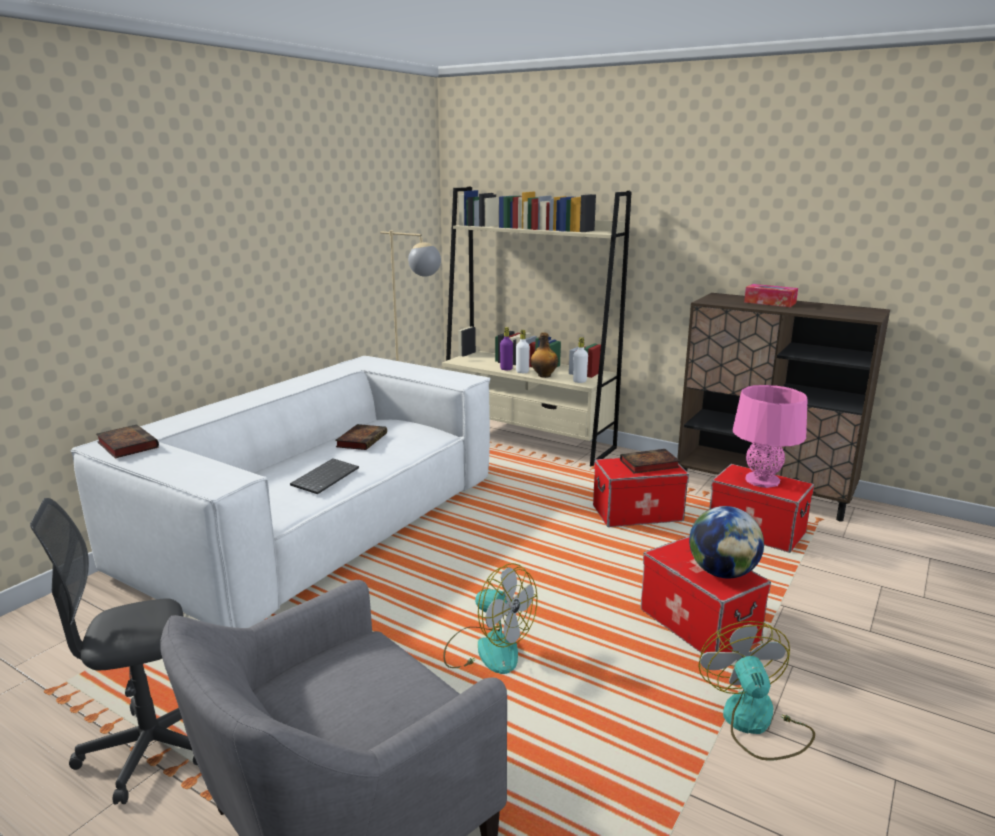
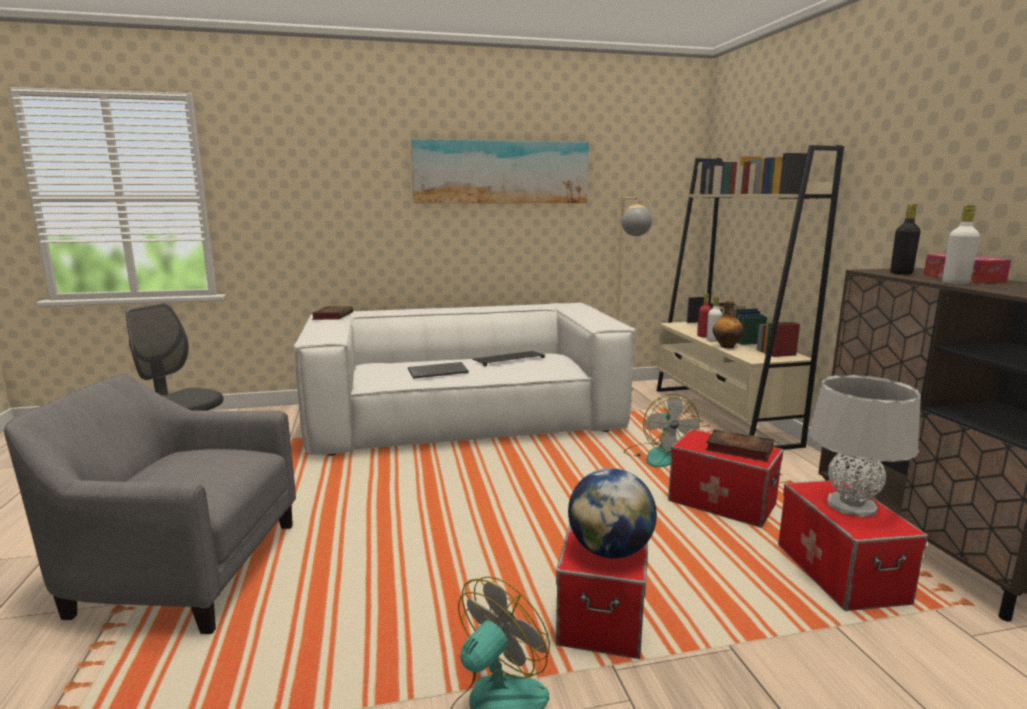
camera: 45 degrees right, 5 degrees down
(272, 213) = (501, 172): none -> picture
(362, 440) = (509, 359): book -> keyboard
(487, 649) = (415, 532): fan -> fan (657, 455)
(506, 369) = (703, 336): purple bottle -> red bottle
(579, 381) = (752, 357): white bottle -> white bottle (955, 283)
(730, 302) = (901, 273): none -> black bottle
(762, 480) = (852, 506): pink table lamp -> grey table lamp

